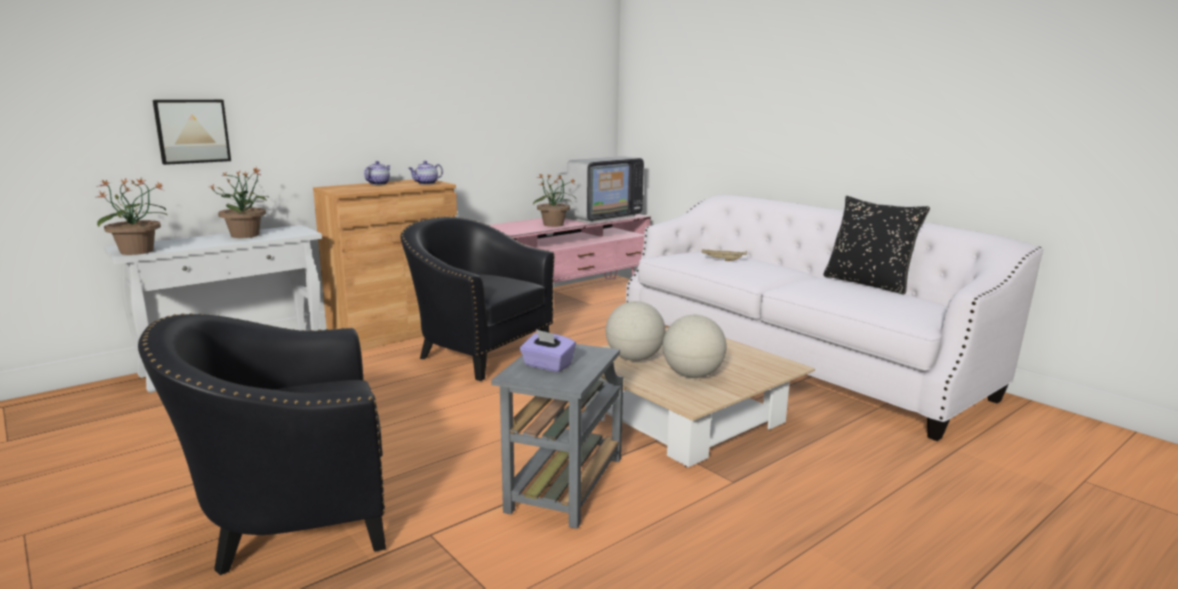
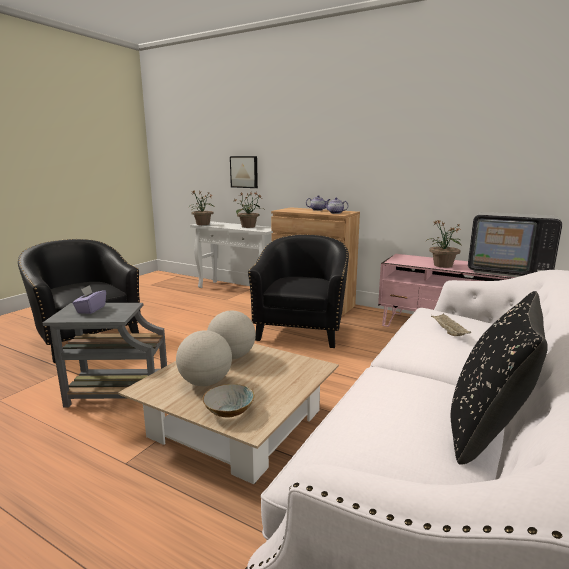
camera: 70 degrees right, 0 degrees up
(756, 371) = (229, 411): none -> bowl

